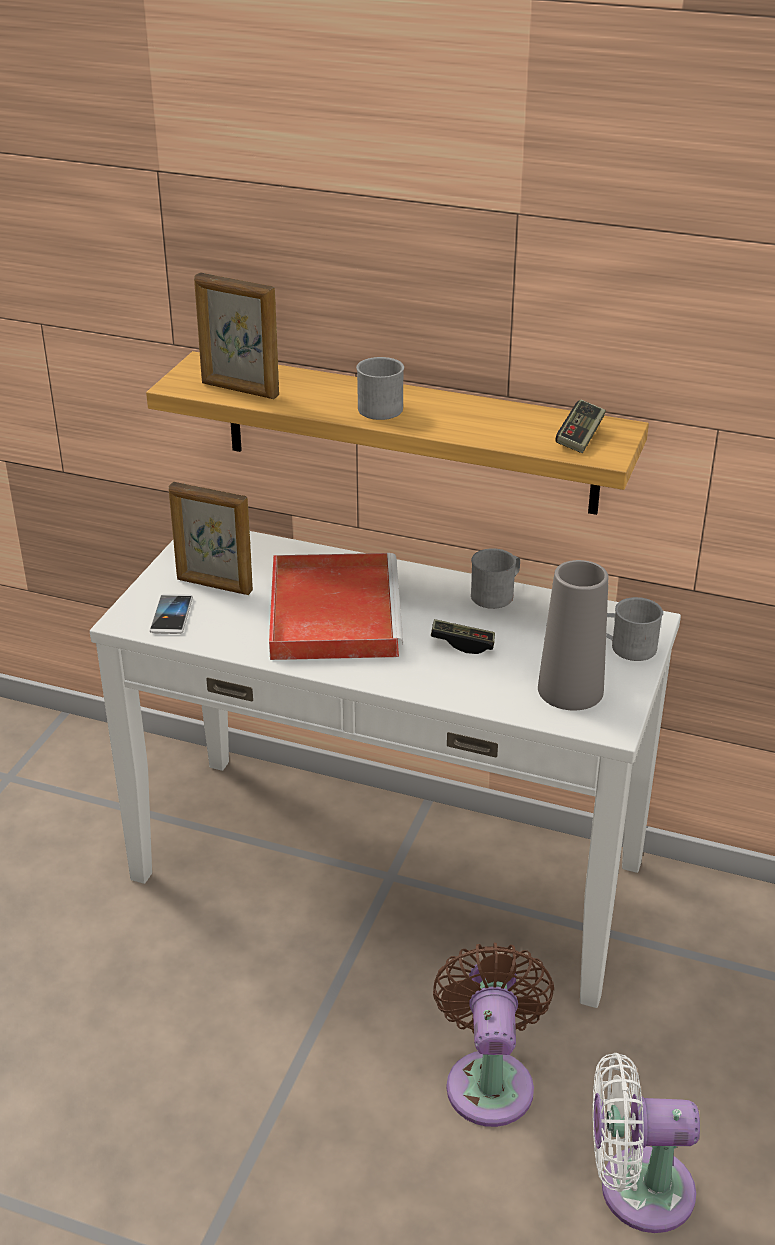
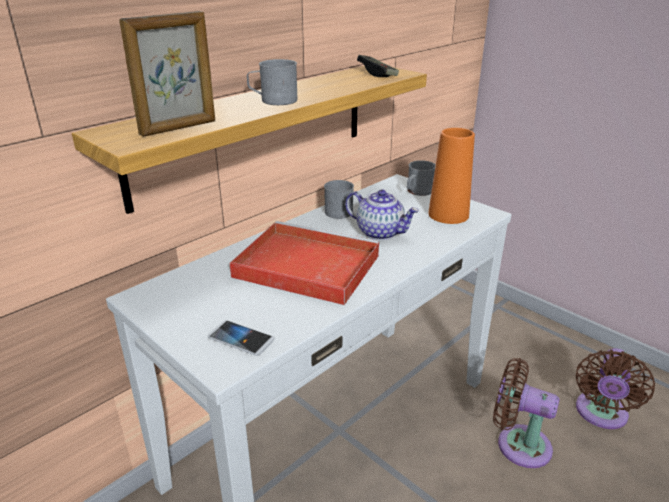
camera: 65 degrees left, 5 degrees down
(214, 585) = (219, 308): picture frame -> none
(462, 644) = (380, 232): game controller -> teapot
(570, 690) = (448, 214): grey vase -> orange vase
(636, 1189) = (600, 414): white fan -> brown fan

